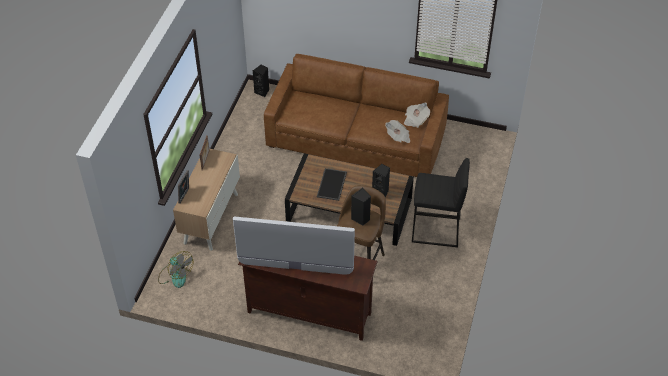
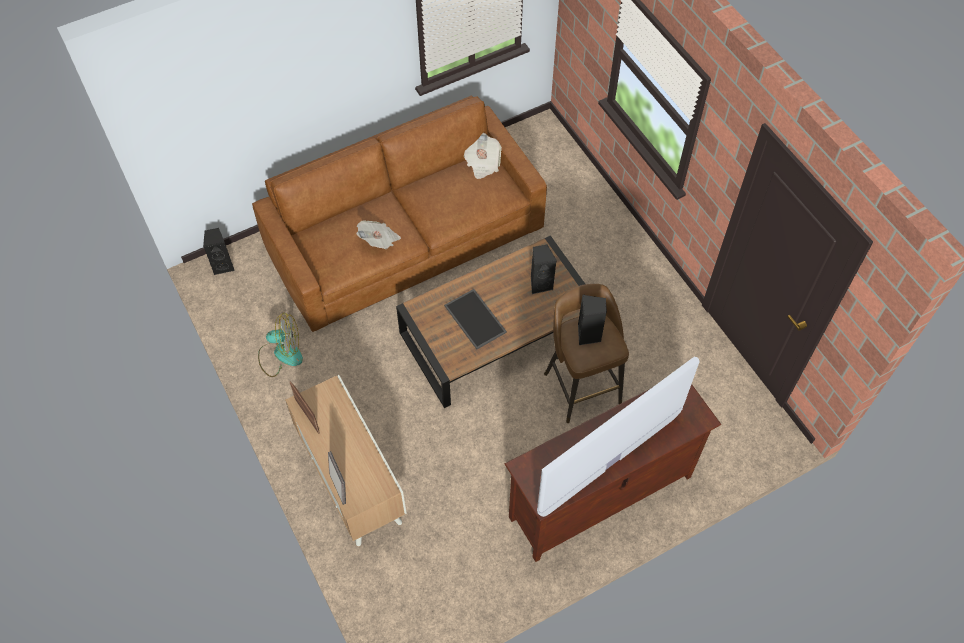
camera: 45 degrees left, 10 degrees up
(175, 275) = (396, 596): fan -> fan (281, 354)
(398, 137) = (489, 200): newspaper -> newspaper (379, 241)
(436, 230) = (614, 281): black stool -> none

